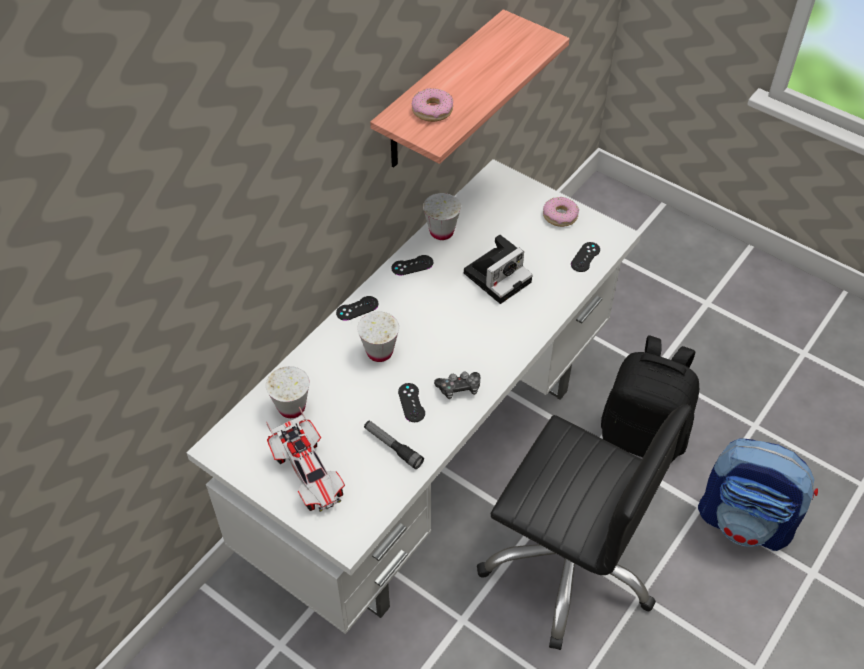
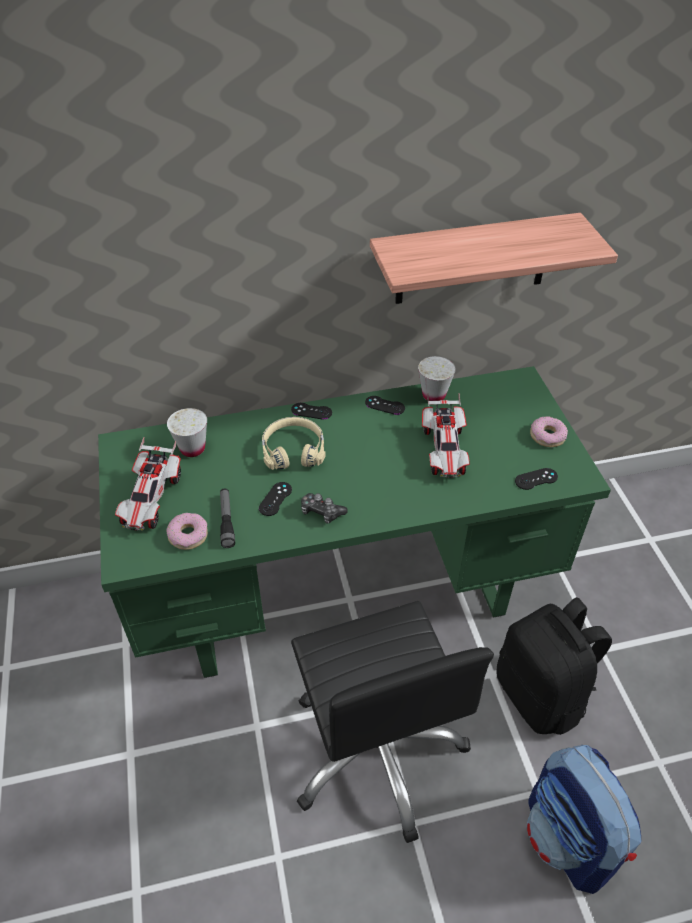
camera: 40 degrees right, 5 degrees down
(379, 352) = (293, 450): white cup -> beige headphones
(430, 463) = (346, 595): white desk -> green desk
(432, 110) = (428, 252): donut -> donut (188, 535)
(498, 276) = (444, 450): camera -> toy car

